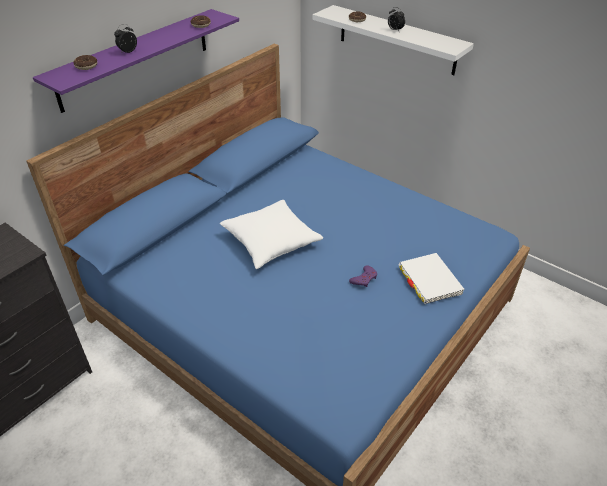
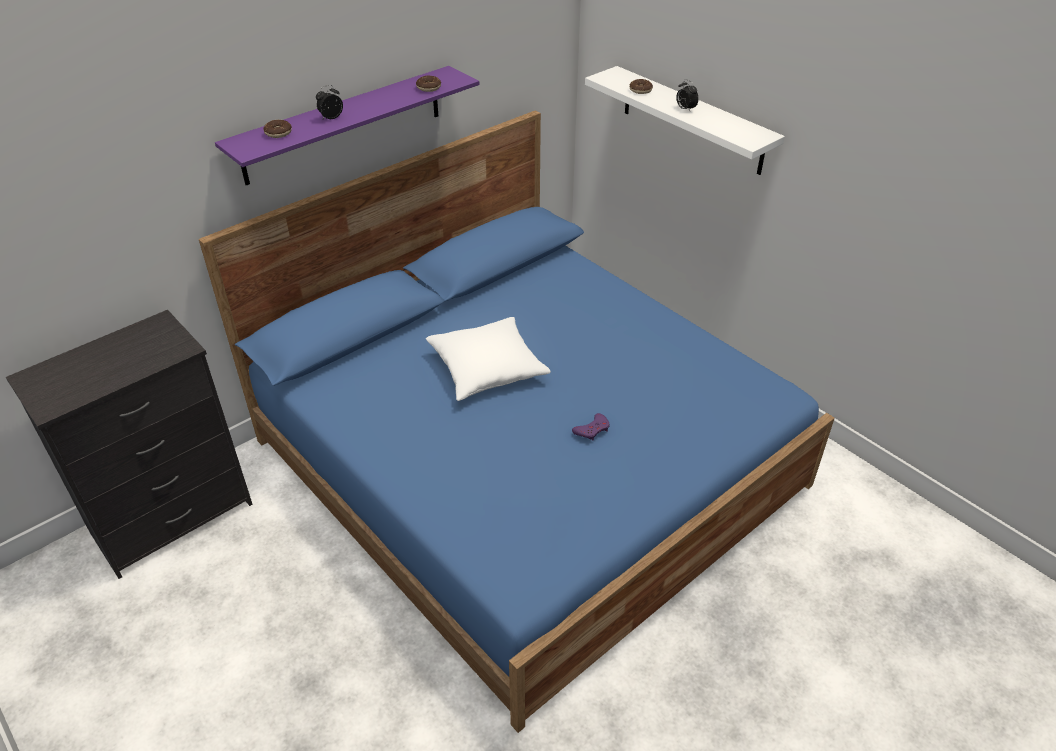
camera: 10 degrees right, 0 degrees up
(429, 280) = (676, 442): white book -> none

